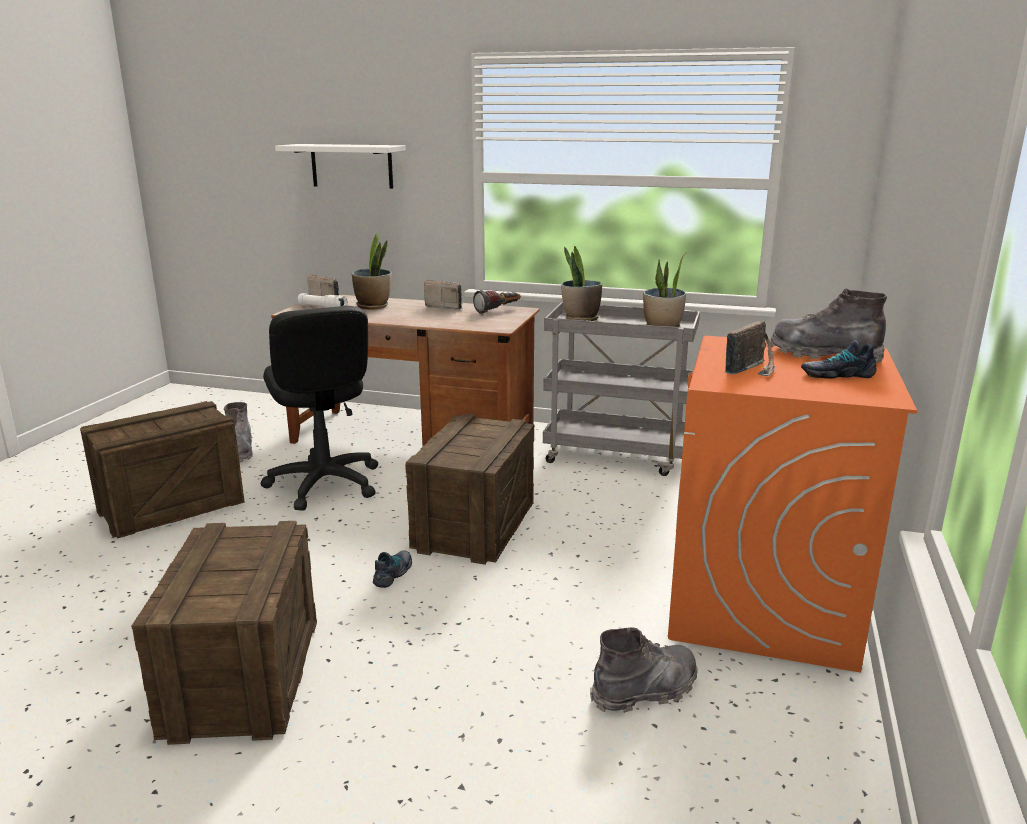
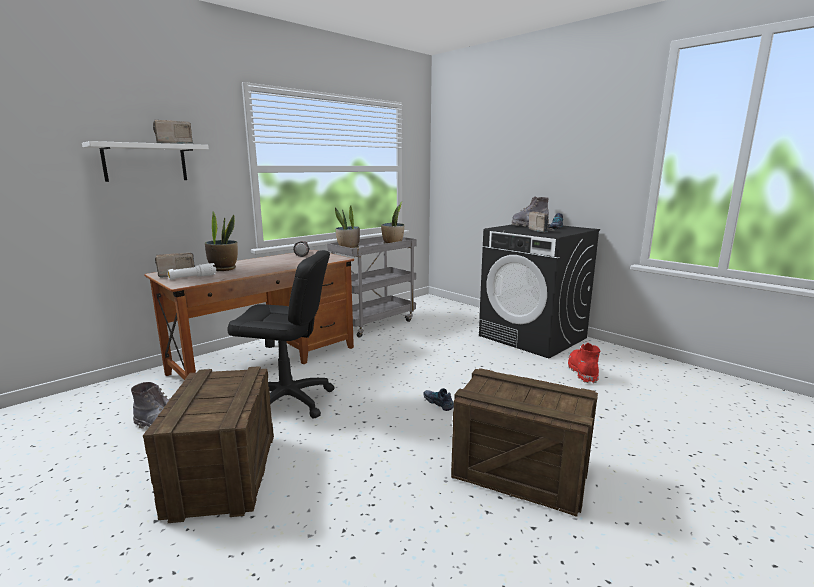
camera: 60 degrees left, 5 degrees down
(445, 307) = (268, 259): radio -> radio (173, 144)
(474, 526) = (409, 370): crate -> none
(645, 691) = (582, 372): grey boot -> red boot
(762, 603) = (533, 337): orange washing machine -> black washing machine

